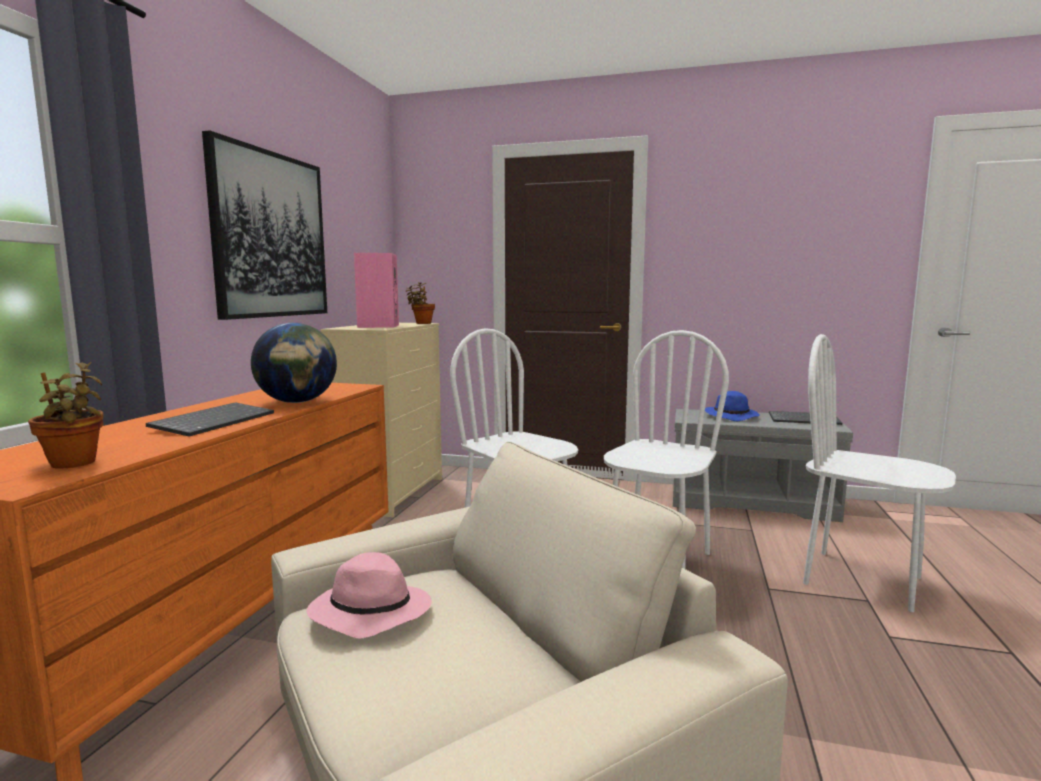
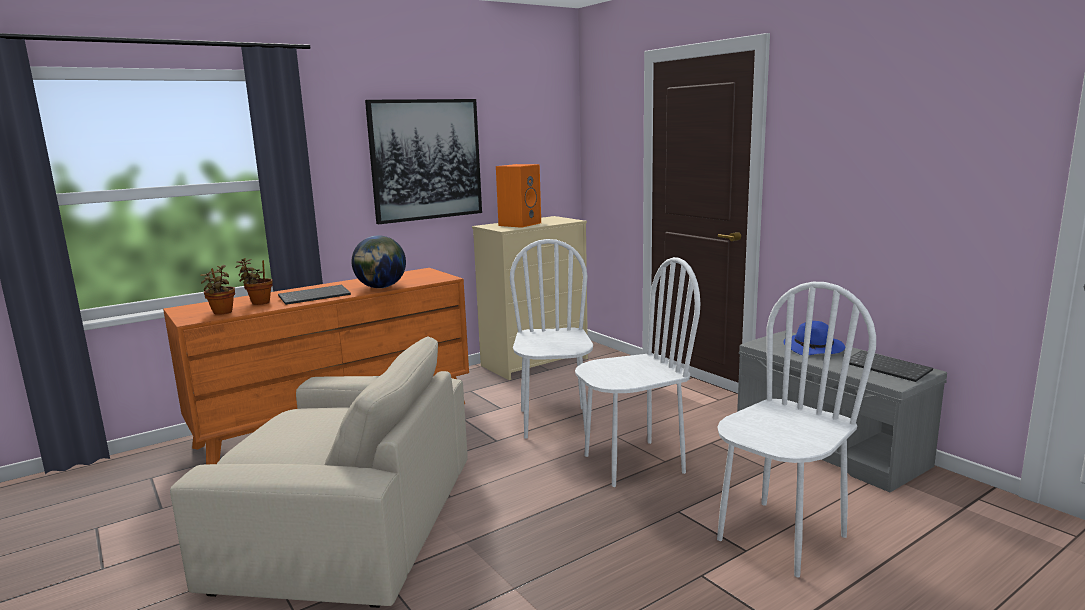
camera: 40 degrees right, 5 degrees up
(368, 613) = (304, 416): pink hat -> none
(378, 326) = (519, 224): pink speaker -> orange speaker
(422, 323) = (567, 221): potted plant -> potted plant (258, 302)
(862, 580) = (780, 537): white chair -> white chair turned 60 degrees clockwise

